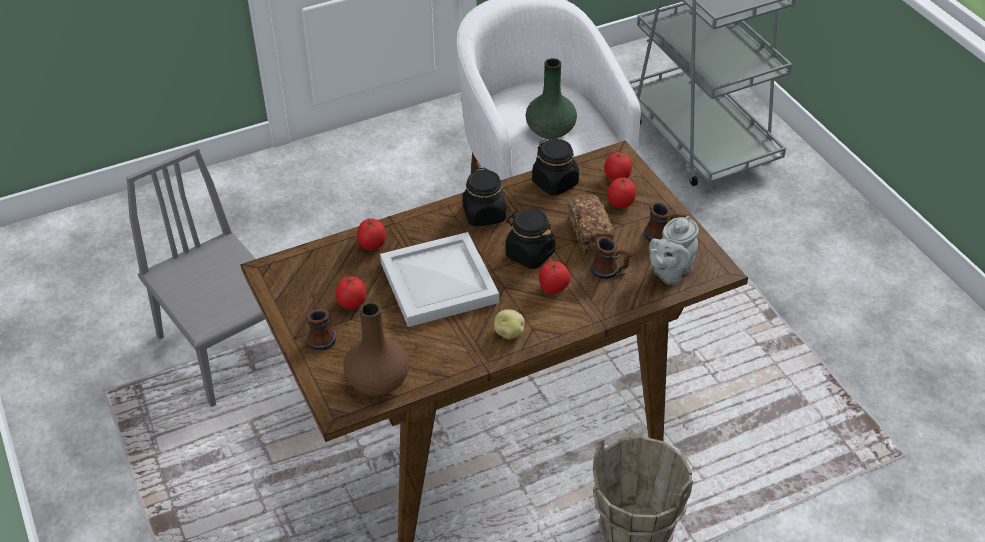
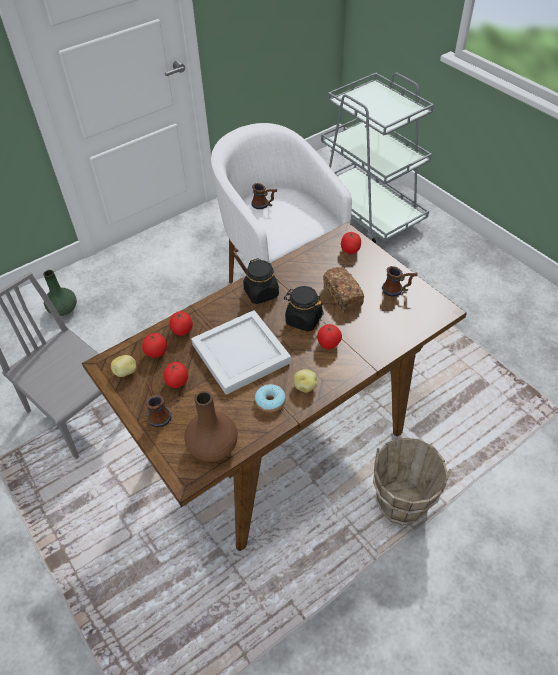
camera: 10 degrees left, 5 degrees up
(292, 282) = (126, 372): none -> potato
(460, 343) = (270, 402): none -> donut
(550, 131) = (288, 222): green vase -> green vase (63, 309)
(555, 183) = (307, 261): black jar -> none
(612, 272) = (368, 324): mug -> mug (264, 205)
(620, 204) = (358, 270): tomato -> tomato (156, 353)
(670, 272) = (410, 317): grey teapot -> none

